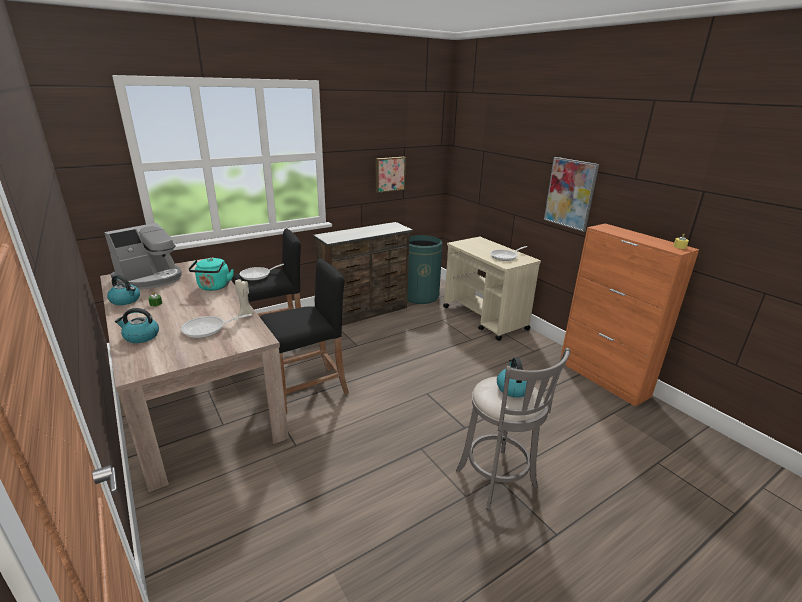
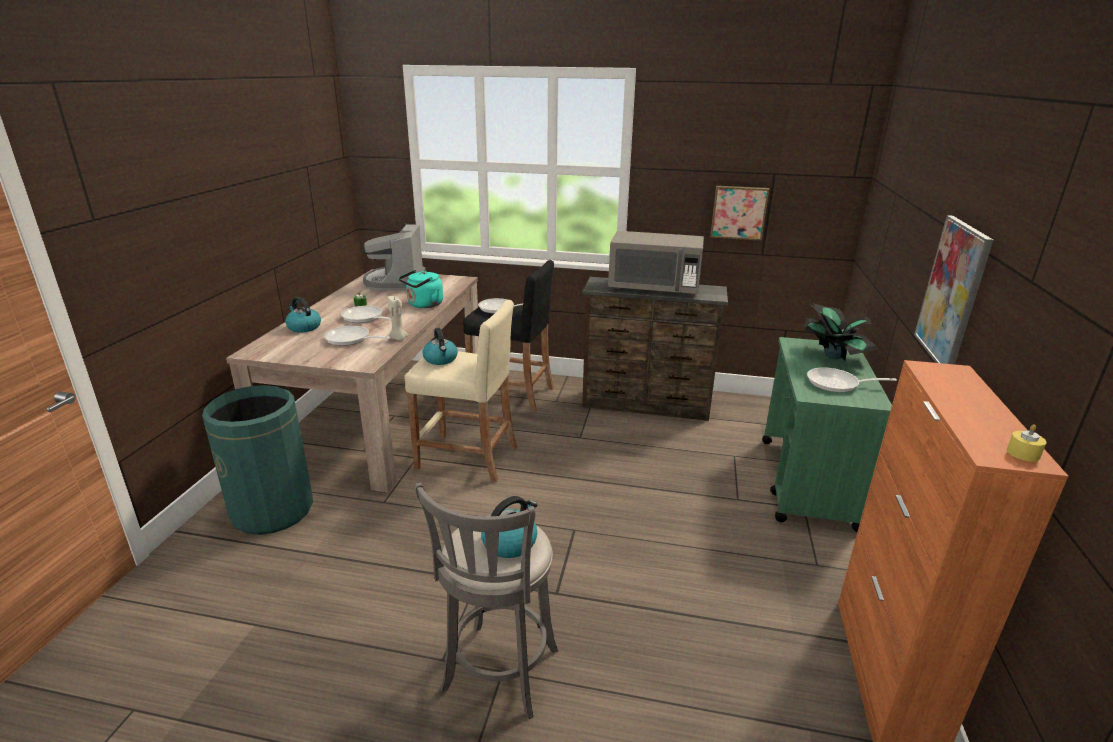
camera: 45 degrees right, 0 degrees up
(126, 300) = (348, 295): kettle -> kettle (441, 359)
(150, 279) = (396, 282): coffee machine -> coffee machine turned 90 degrees clockwise
(184, 311) = (364, 318): none -> frying pan
(308, 390) = (467, 458): black stool -> beige stool
(363, 232) = (654, 288): none -> grey microwave
(420, 296) = (751, 414): green trash can -> green trash can (273, 510)
(482, 244) = (833, 355): none -> potted plant
(485, 318) = (806, 483): beige cart -> green cart

